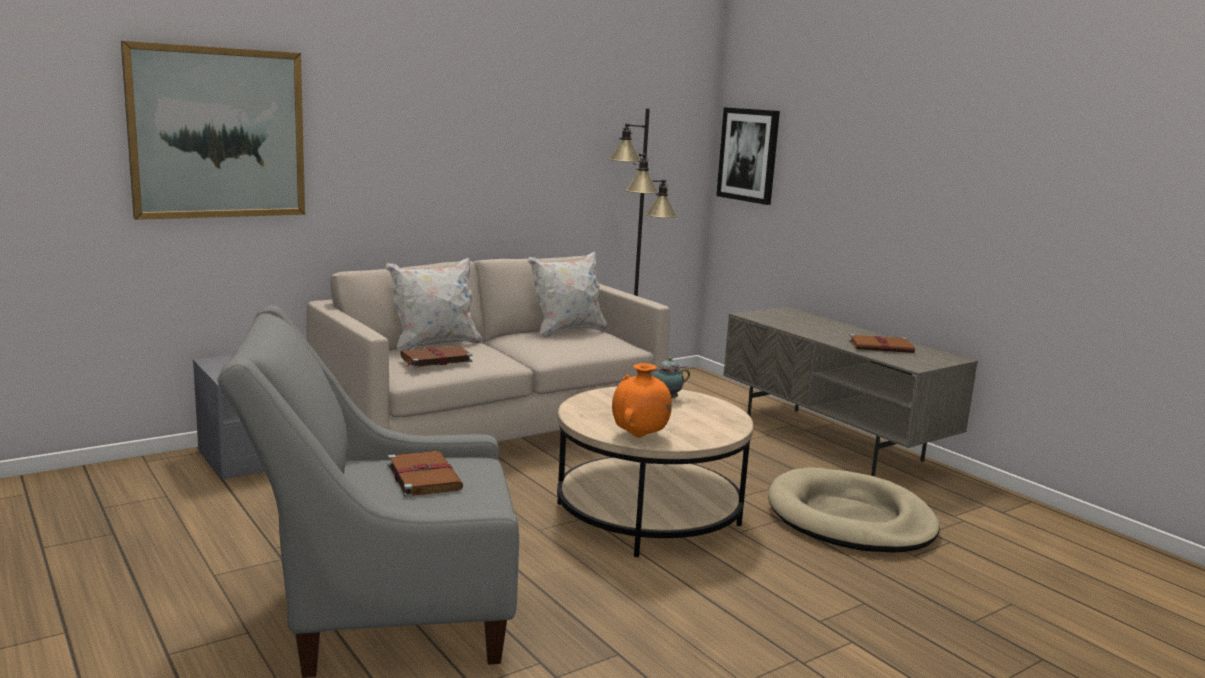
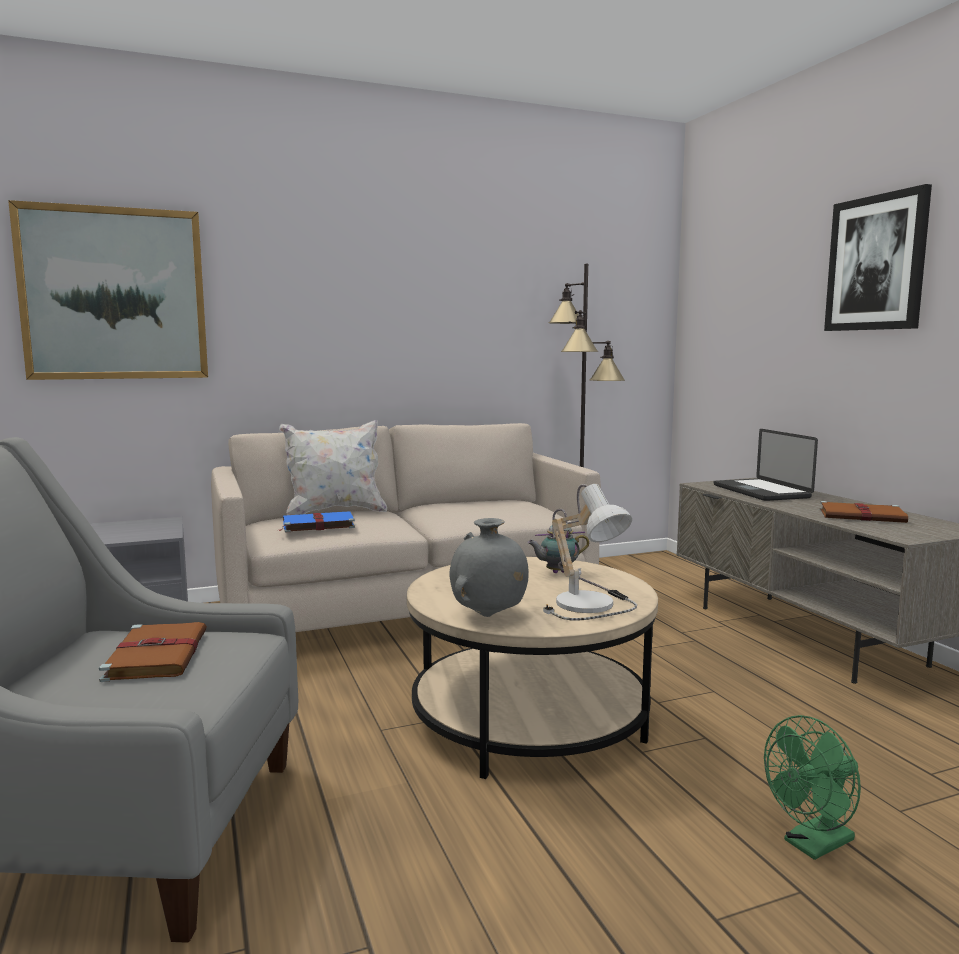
camera: 15 degrees right, 5 degrees down
(435, 359) = (317, 525): brown book -> blue book
(567, 331) = (491, 502): white pillow -> none
(639, 437) = (488, 616): orange vase -> grey vase
(707, 424) = (591, 603): none -> table lamp
(748, 155) = (710, 314): picture -> picture (876, 263)
(798, 322) = (761, 491): none -> laptop
(849, 518) = (807, 743): beige dog bed -> none
(866, 578) = (812, 845): none -> green fan

